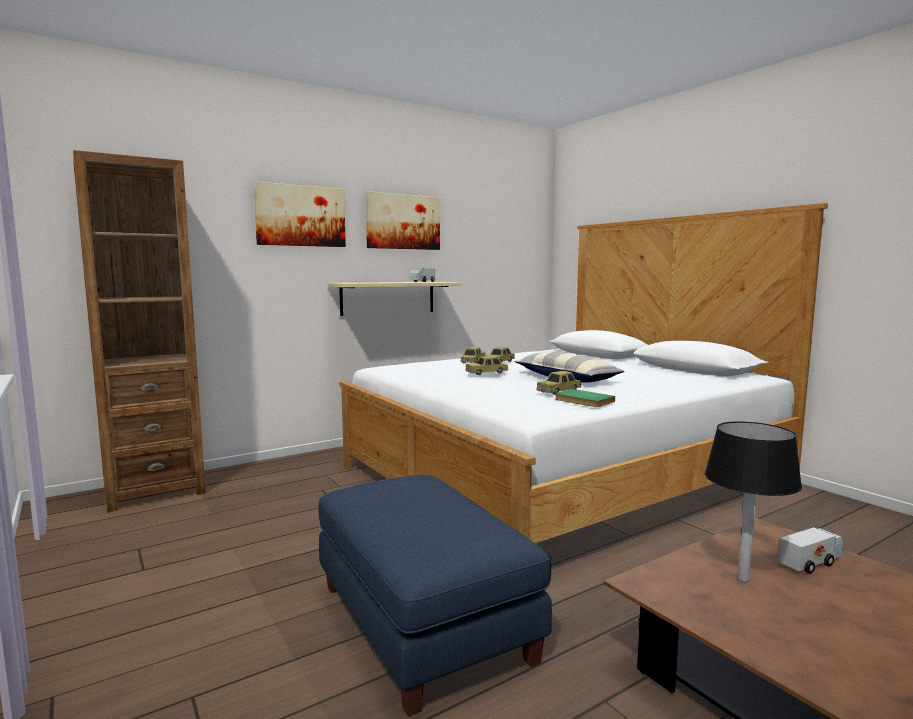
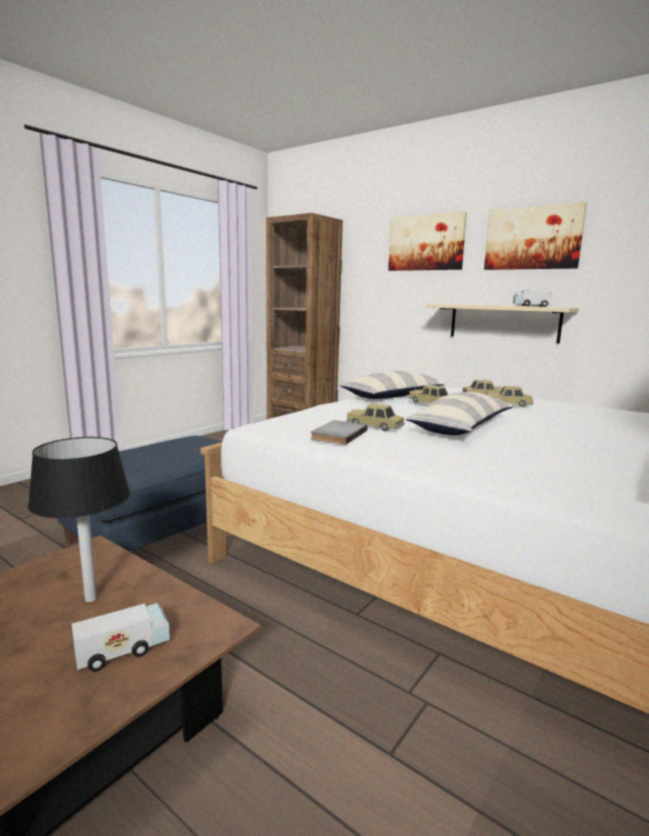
camera: 70 degrees right, 5 degrees up
(438, 377) = (392, 396): none -> pillow
(583, 401) = (337, 434): green book -> grey book
(809, 562) = (124, 650): toy truck -> toy truck turned 75 degrees counterclockwise

